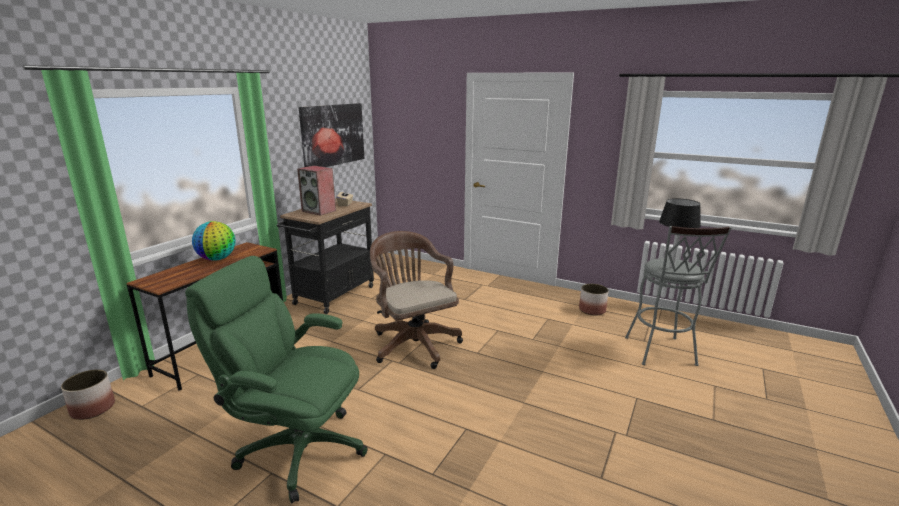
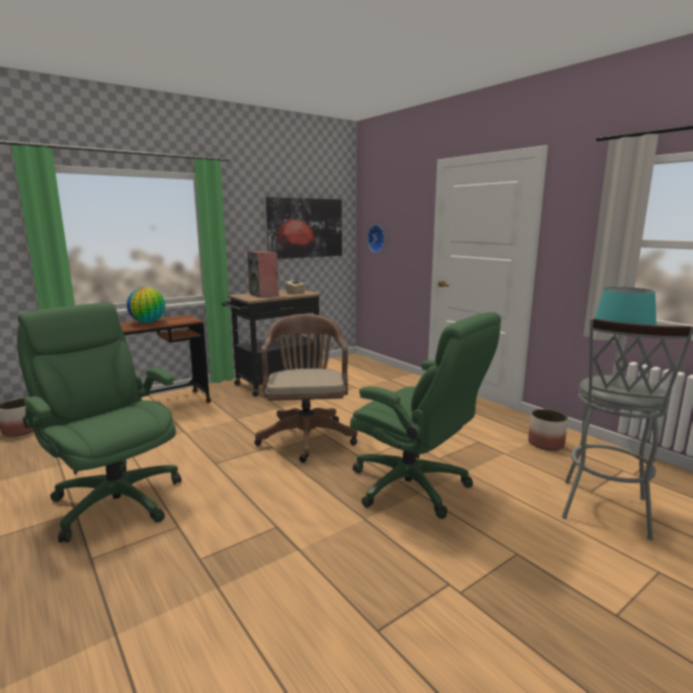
camera: 25 degrees right, 5 degrees down
(400, 141) = (377, 238): none -> wall clock
(538, 368) = (416, 489): none -> green office chair
(671, 267) = (614, 385): black table lamp -> turquoise table lamp

